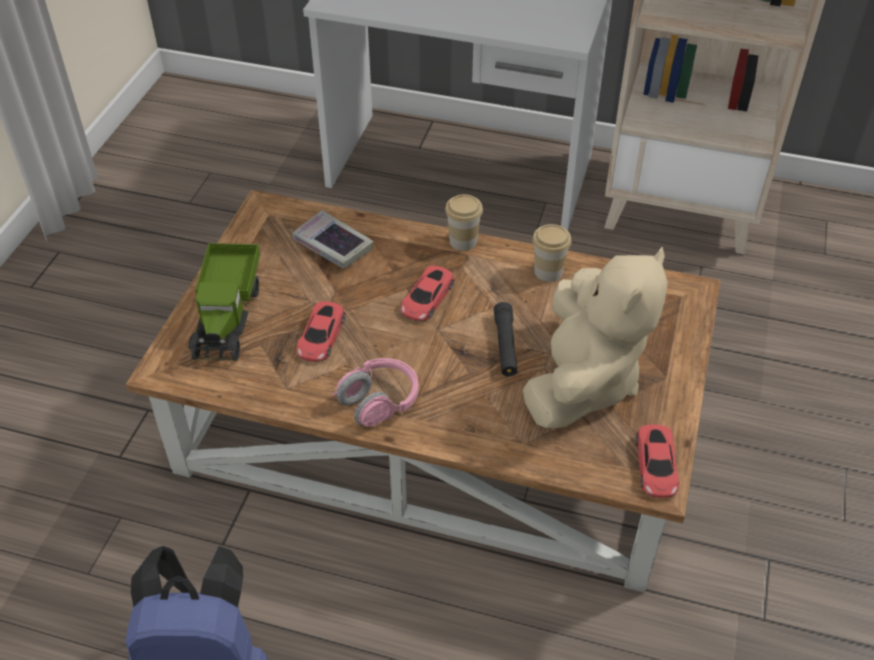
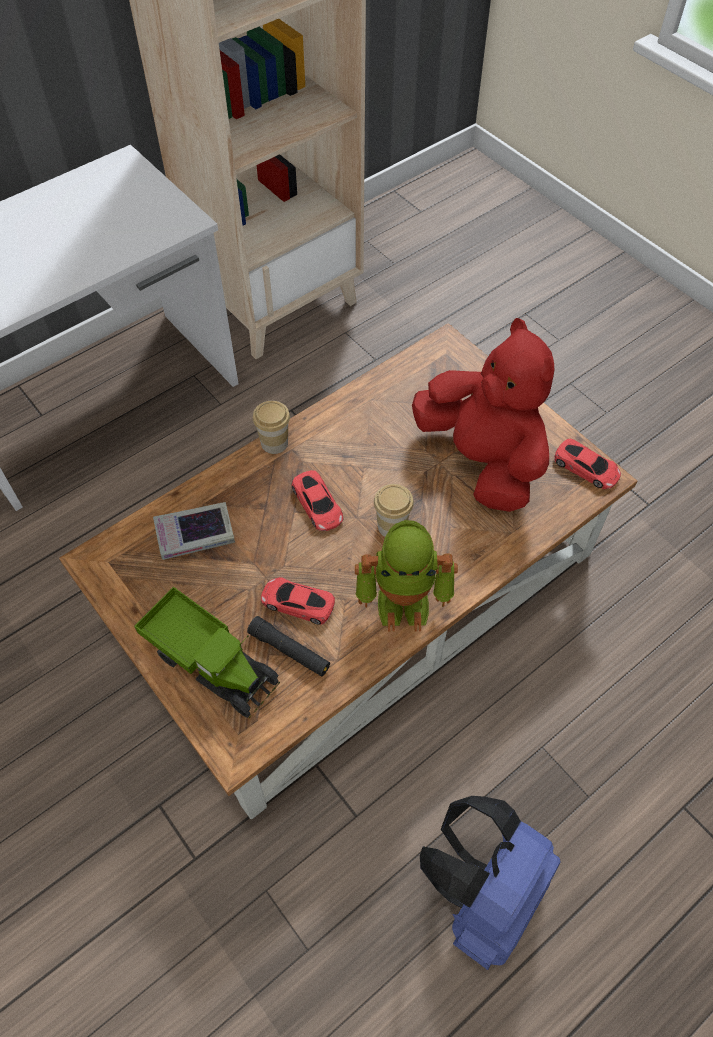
camera: 55 degrees left, 10 degrees up
(321, 336) = (298, 603): red toy car -> red toy car turned 150 degrees clockwise
(379, 402) = (404, 601): pink headphones -> toy robot
(505, 345) = (410, 484): black flashlight -> black flashlight (289, 651)
(548, 271) = (356, 411): cup -> cup (392, 526)
(583, 382) = (482, 460): beige plush toy -> red plush toy

